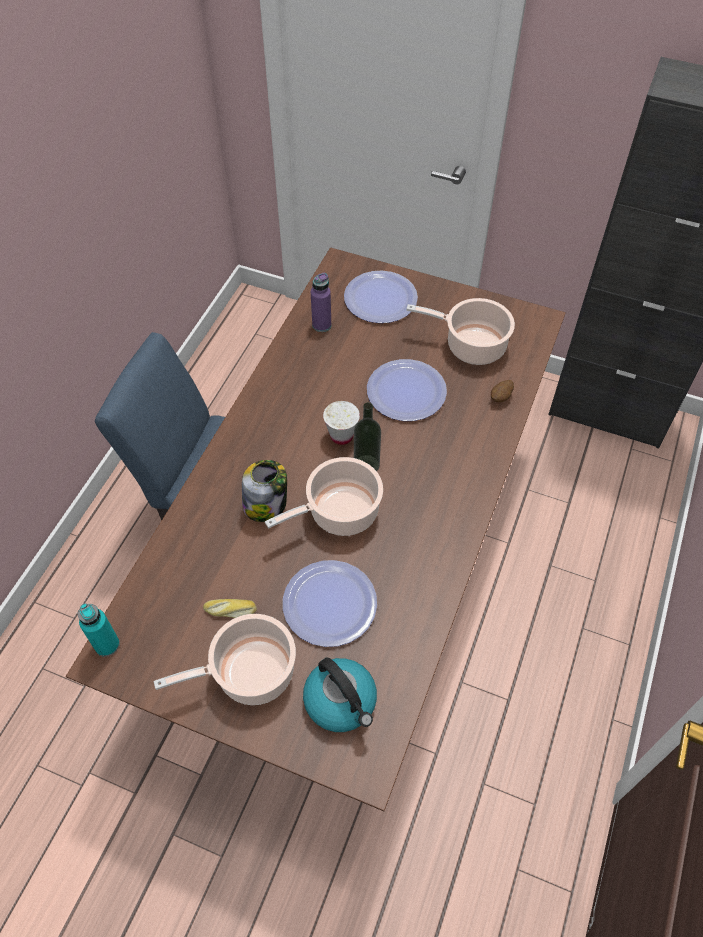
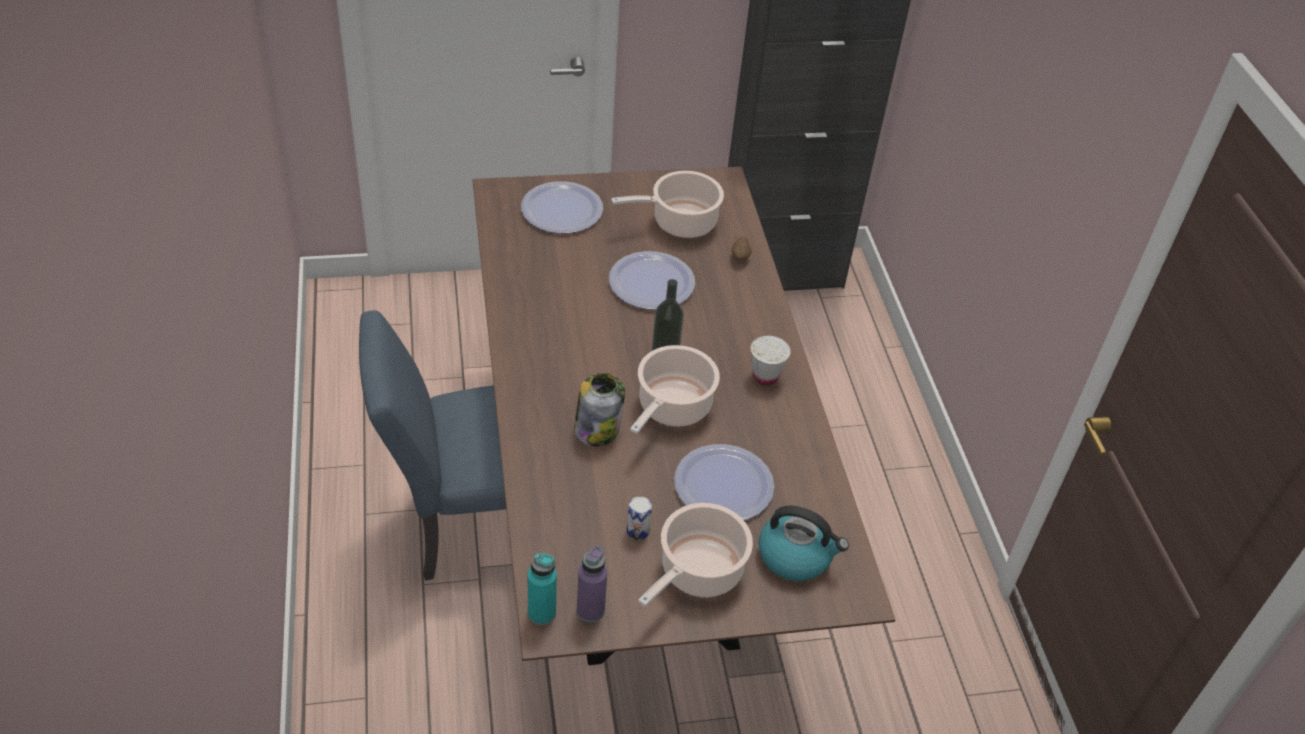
camera: 35 degrees left, 10 degrees down
(230, 611) = (637, 531): bread -> can
(321, 325) = (522, 252): purple bottle -> purple bottle (590, 610)
(341, 436) = (621, 342): white cup -> white cup (765, 376)

